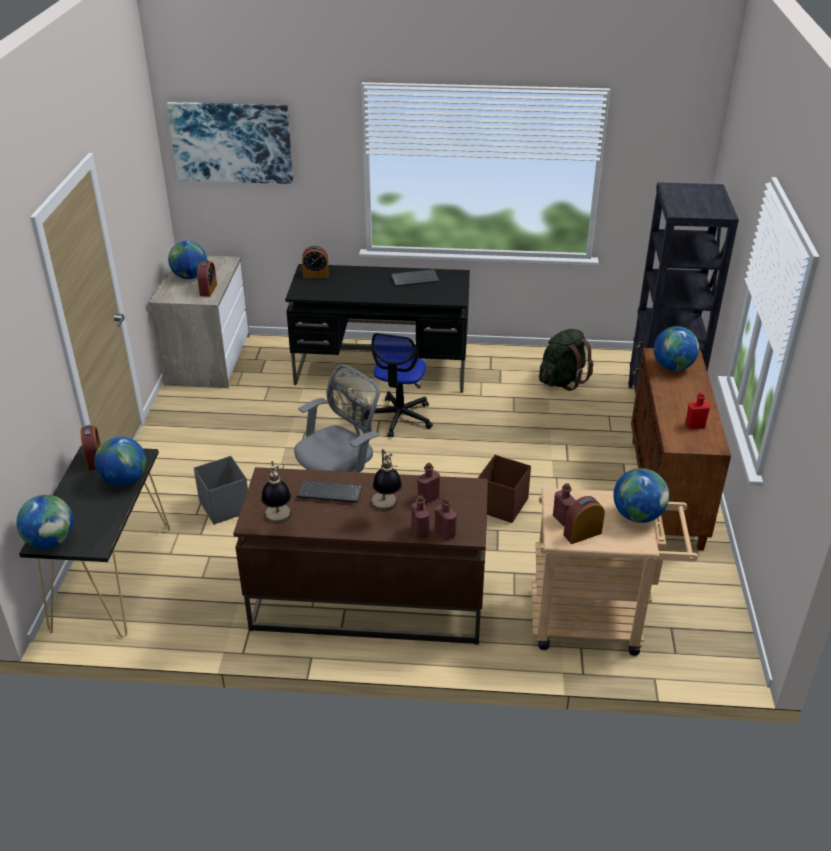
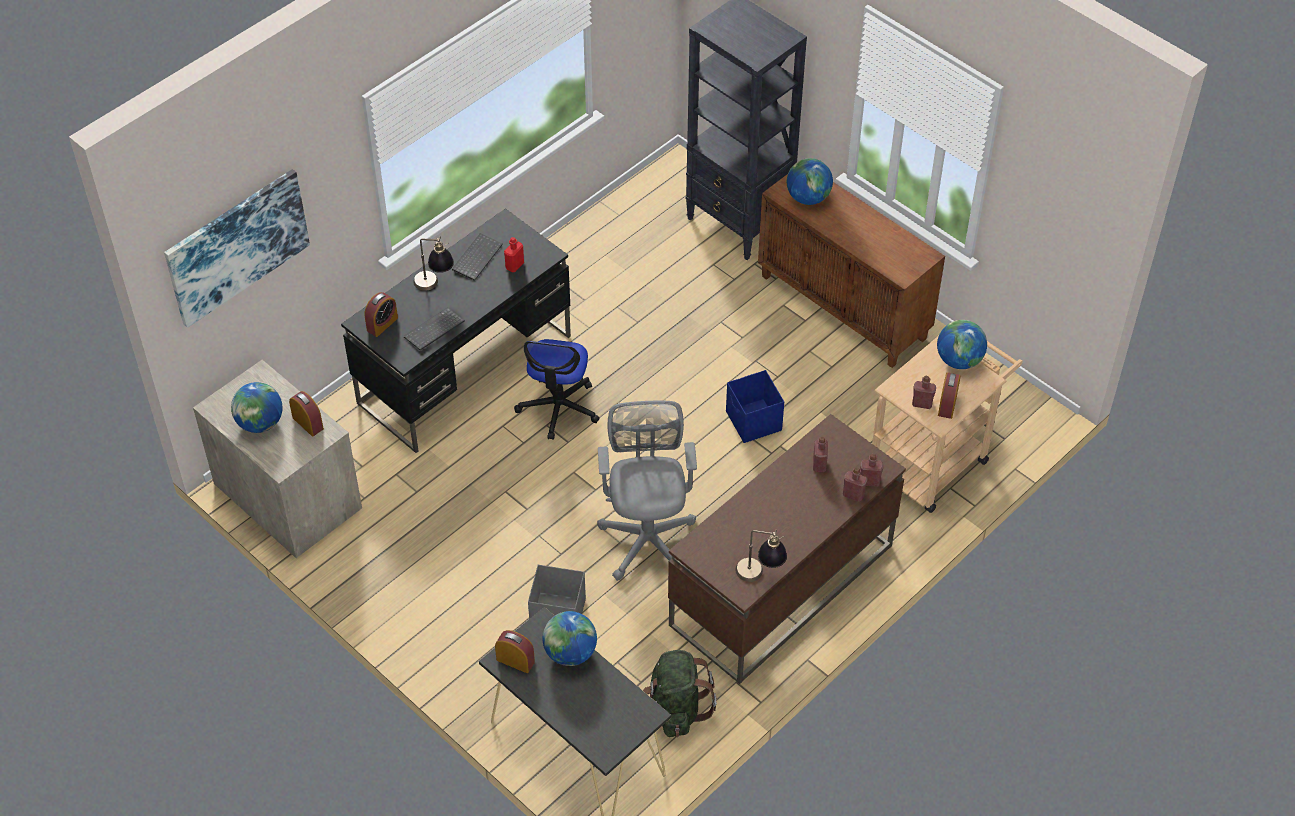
camera: 50 degrees left, 15 degrees up
(51, 541) = (611, 743): globe -> none
(329, 493) = (753, 522): keyboard -> keyboard (434, 331)
(386, 510) = (809, 500): table lamp -> table lamp (435, 285)
(399, 417) = (558, 407): office chair -> office chair turned 45 degrees clockwise
(501, 505) = (753, 422): brown storage box -> blue storage box
(562, 380) = (630, 255): green backpack -> green backpack (676, 709)
(695, 426) = (893, 247): red bottle -> red bottle (514, 265)

